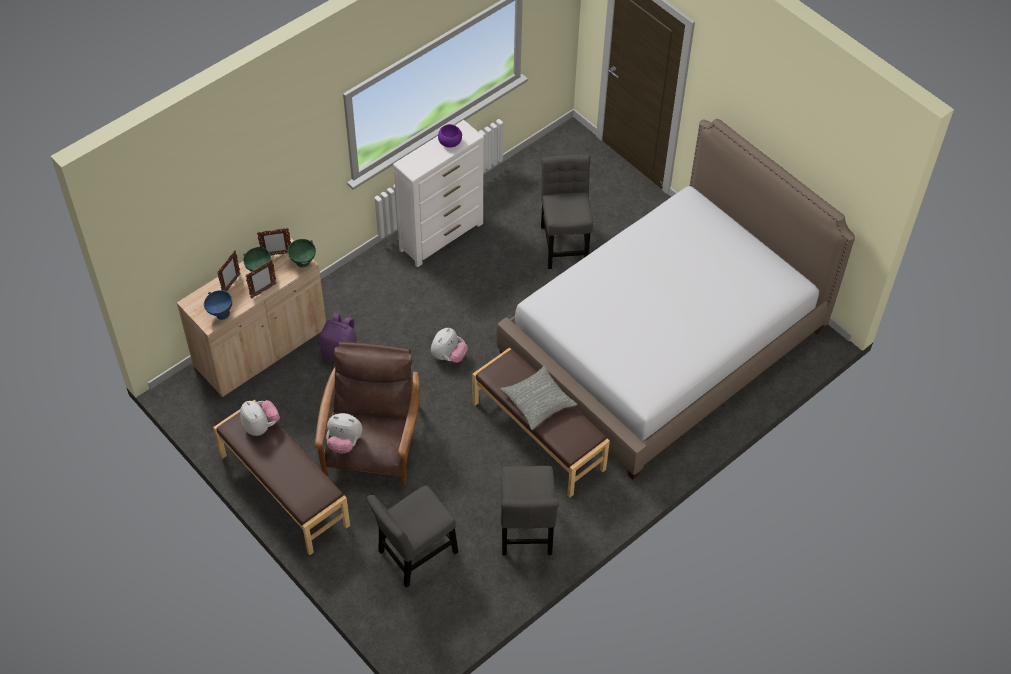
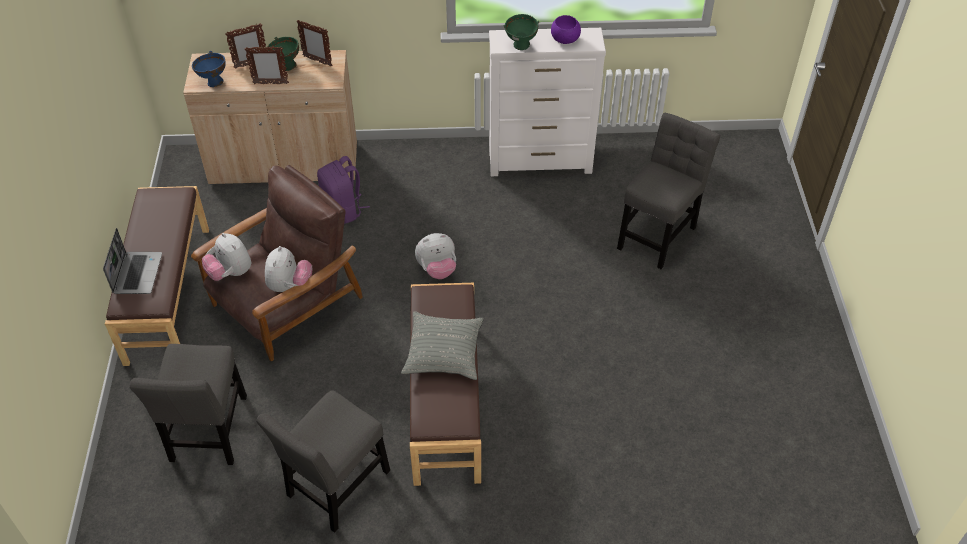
camera: 40 degrees right, 5 degrees down
(261, 426) = (171, 210): plush toy -> plush toy (290, 285)
(289, 482) = (137, 273): none -> laptop
(304, 263) = (331, 80): green bowl -> green bowl (521, 46)
(414, 555) = (209, 433): grey chair -> grey chair turned 90 degrees counterclockwise
(663, 343) = (673, 393): bed -> none

